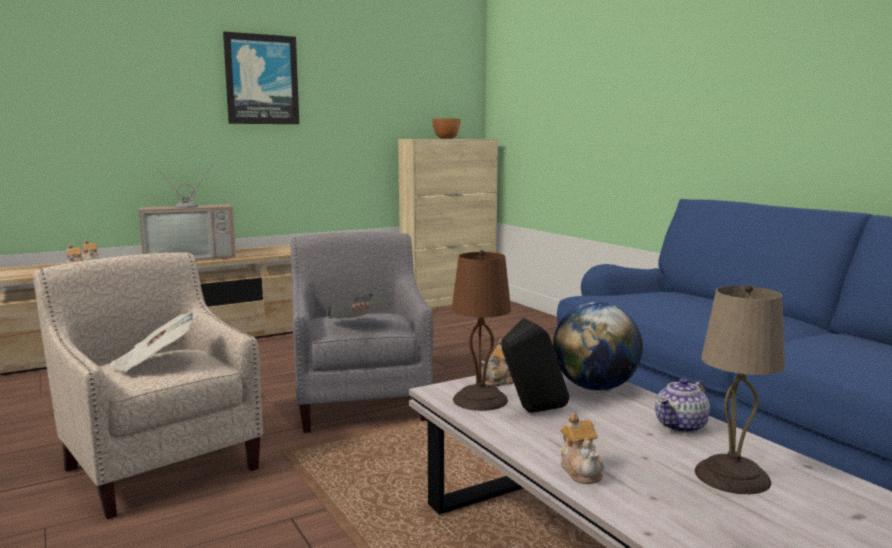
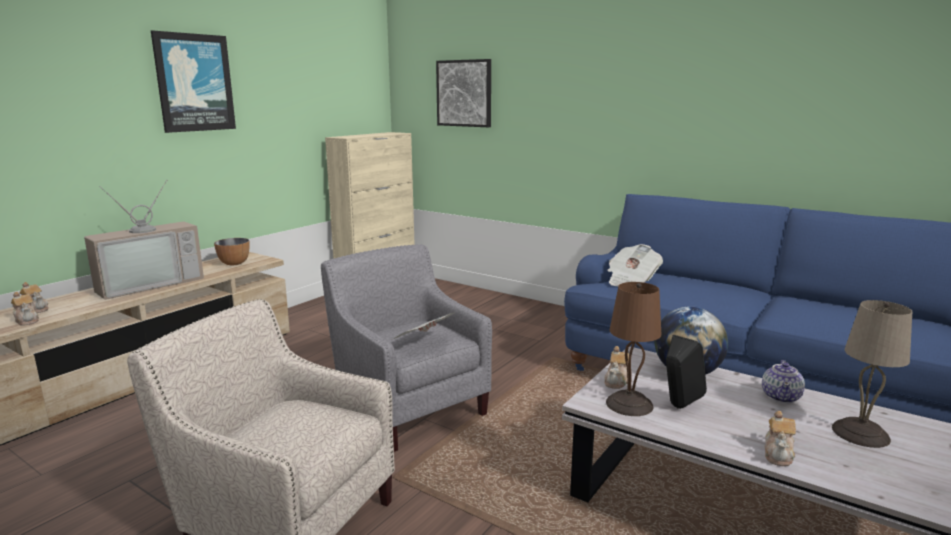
camera: 25 degrees left, 5 degrees up
(154, 364) = (291, 429): newspaper -> newspaper (631, 280)
(446, 138) = (367, 134): bowl -> bowl (234, 263)
(547, 92) = (464, 93): none -> picture
(581, 470) = (778, 454): teapot -> teapot turned 60 degrees clockwise

